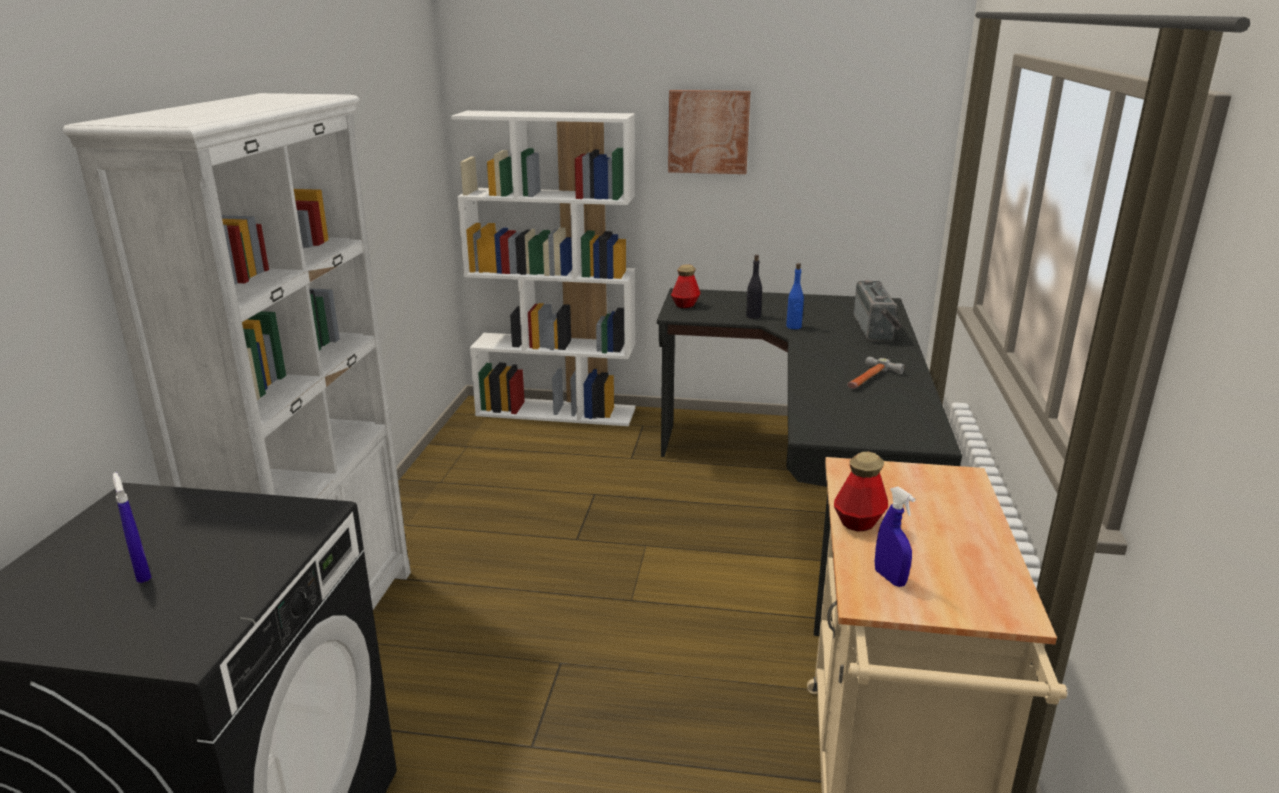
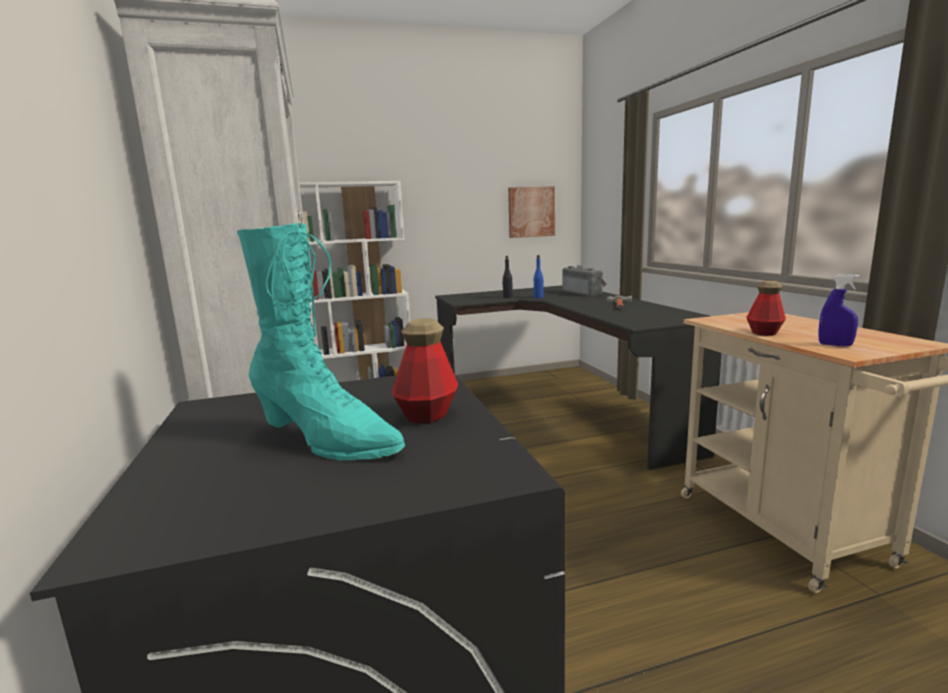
camera: 25 degrees left, 10 degrees down
(142, 573) = (326, 440): blue spray bottle -> turquoise boot
(685, 305) = (458, 299): bottle -> bottle (427, 414)
(708, 132) = (443, 194): picture -> picture (531, 212)

